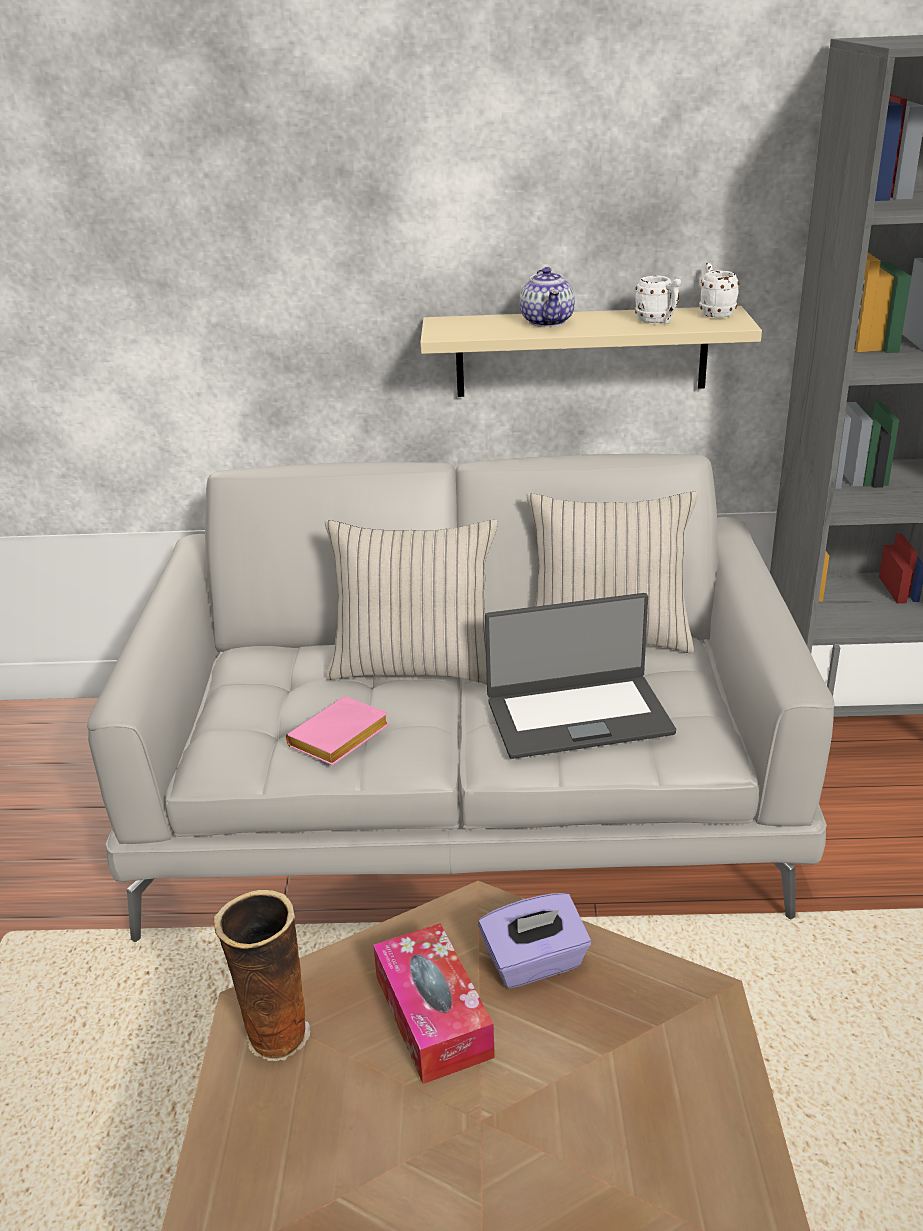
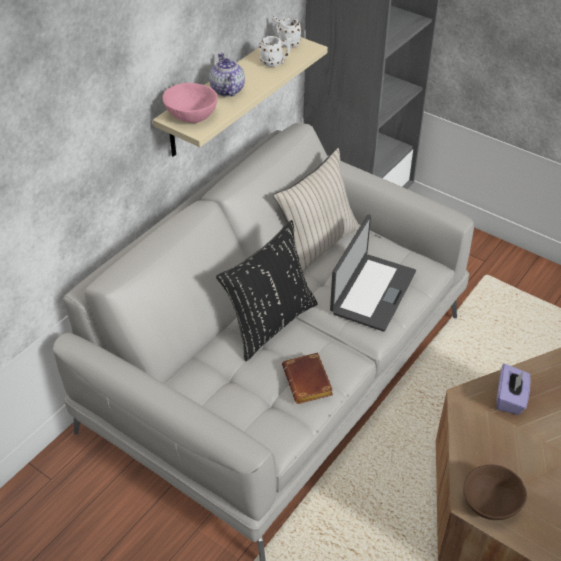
camera: 55 degrees left, 15 degrees up
(275, 1035) = (491, 502): vase -> brown bowl
(339, 740) = (309, 382): pink book -> brown book
(415, 668) = (269, 323): beige pillow -> black pillow
(433, 1016) = (516, 445): tissue box -> none
(461, 325) = (191, 116): none -> pink bowl
(548, 322) = (227, 90): teapot -> teapot turned 135 degrees counterclockwise

